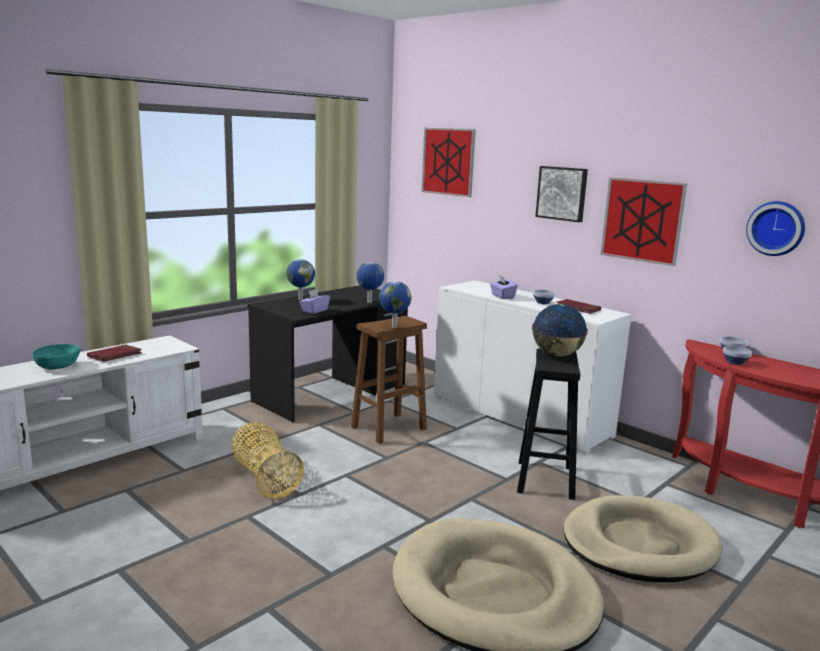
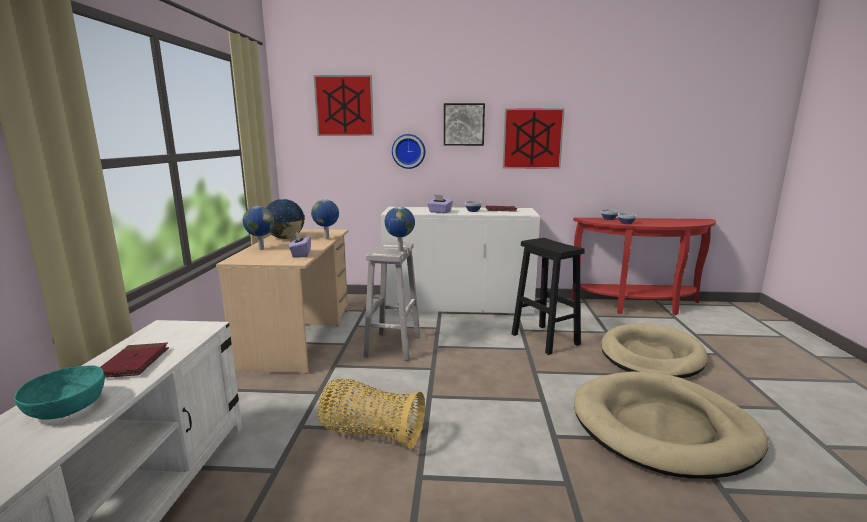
camera: 40 degrees left, 0 degrees up
(331, 393) = (298, 337): black desk -> beige desk
(388, 428) = (393, 346): brown stool -> white stool
(557, 355) = (543, 241): globe -> globe (285, 238)
(776, 228) = (625, 133): wall clock -> wall clock (408, 151)

